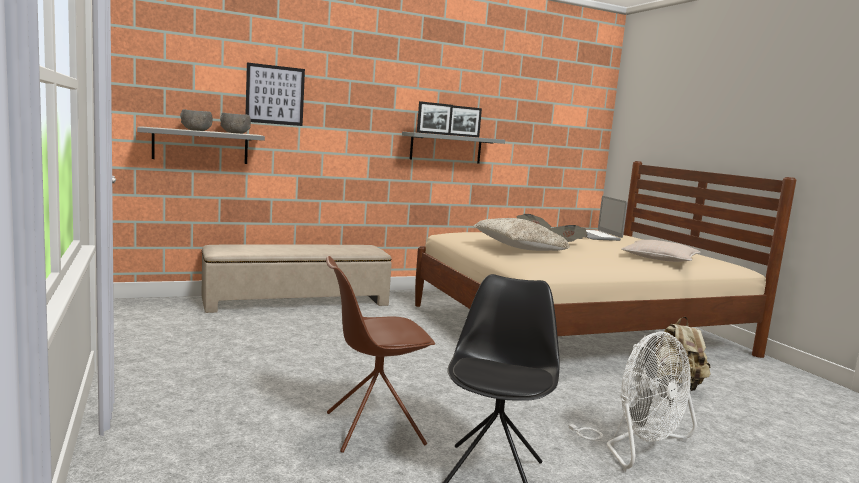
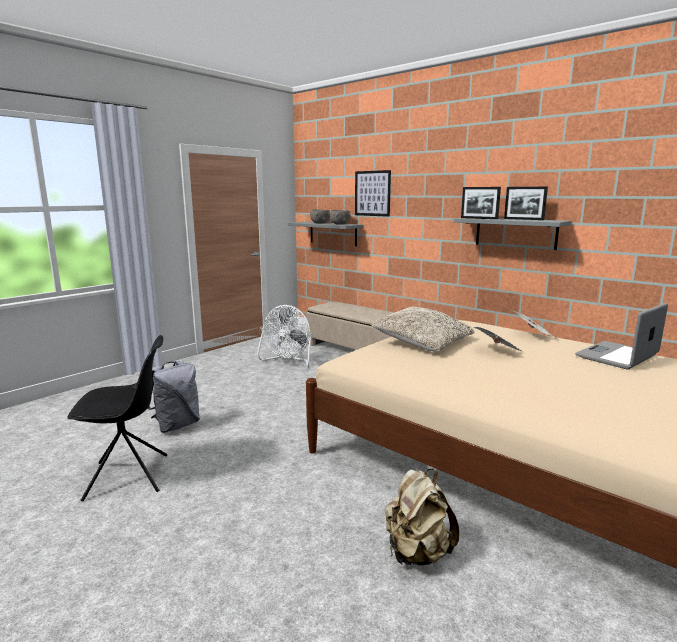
camera: 65 degrees right, 5 degrees up
(372, 428) = (176, 425): brown chair -> grey backpack
(634, 446) = (216, 536): white fan -> white fan (288, 361)
(660, 258) = (558, 398): beige pillow -> none

